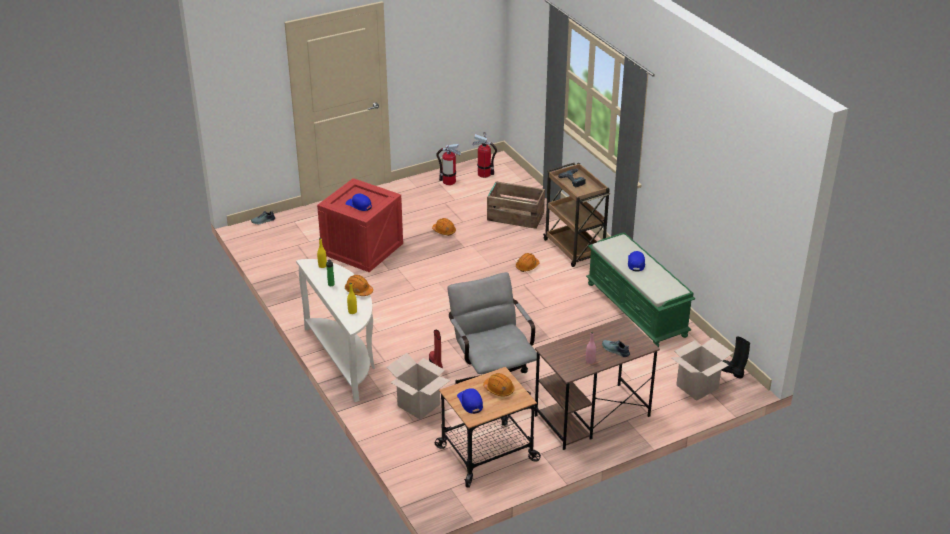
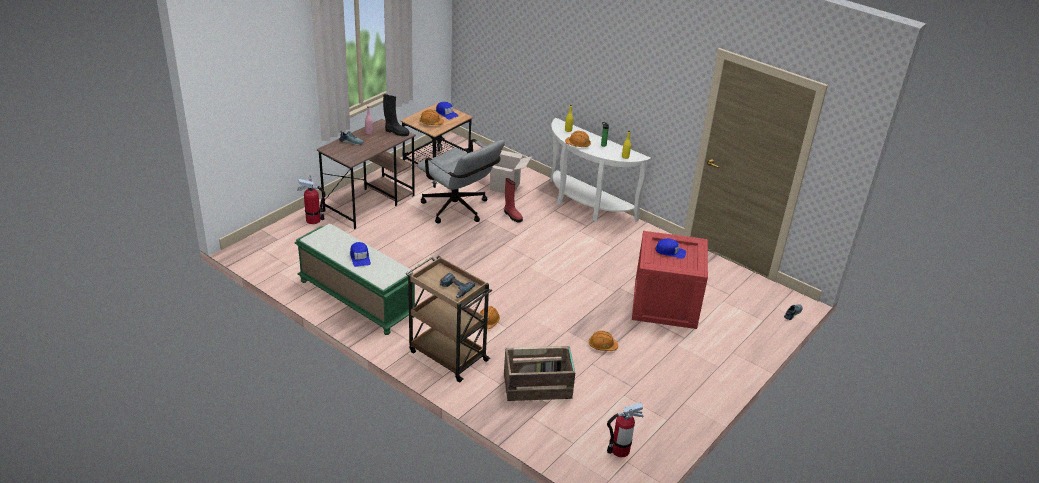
camera: 155 degrees right, 0 degrees up
(449, 181) = (653, 423): fire extinguisher -> fire extinguisher (313, 220)
(697, 387) = (286, 239): cardboard box -> none
(731, 371) = (256, 258): black boot -> black boot (396, 132)

